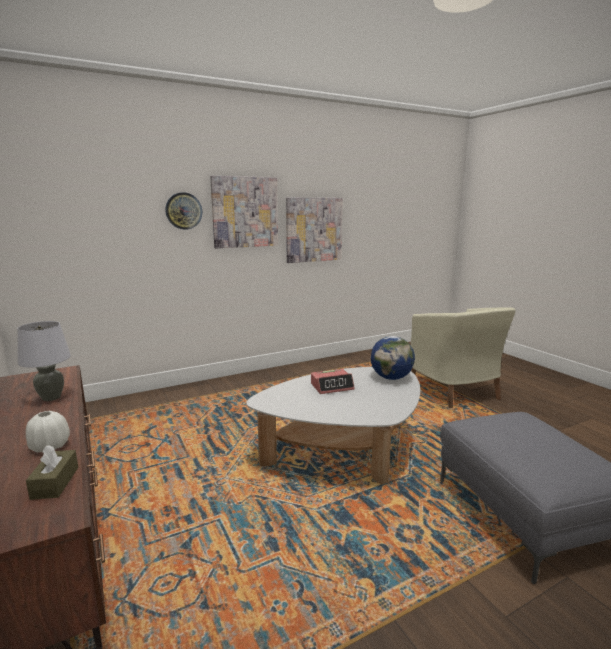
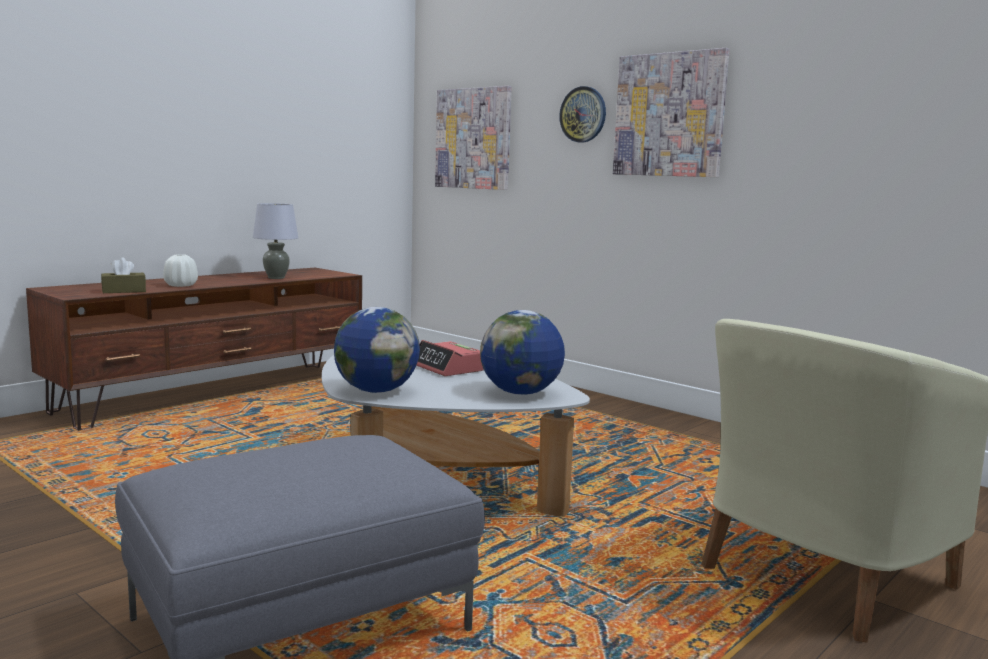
camera: 70 degrees right, 5 degrees down
(314, 229) = (802, 150): picture -> picture (473, 138)
(383, 410) = (376, 391): none -> globe

